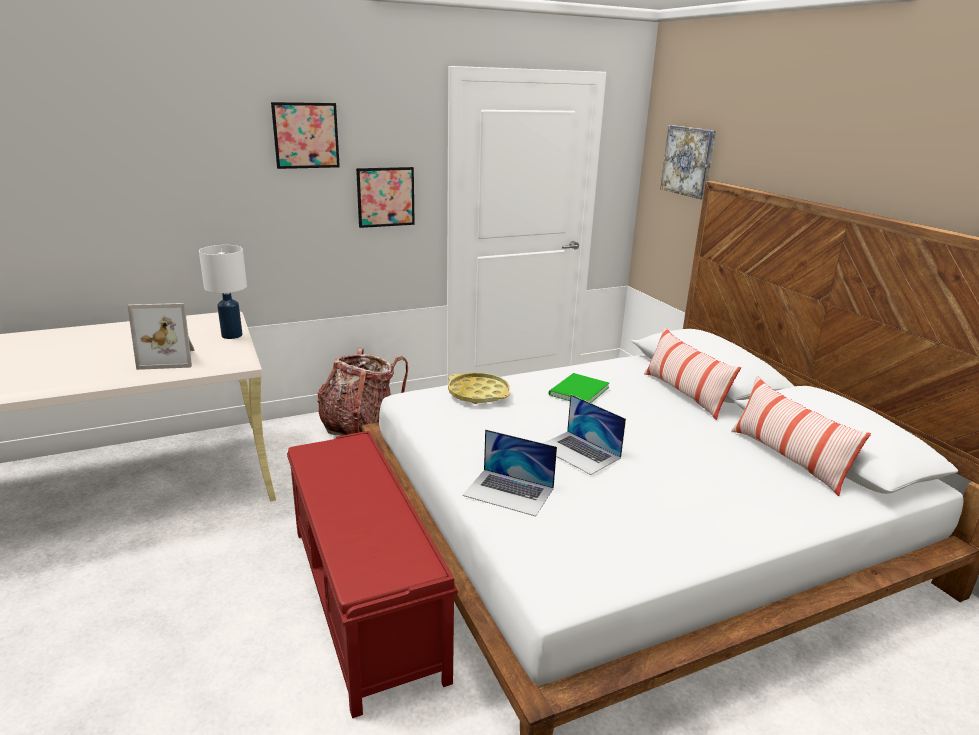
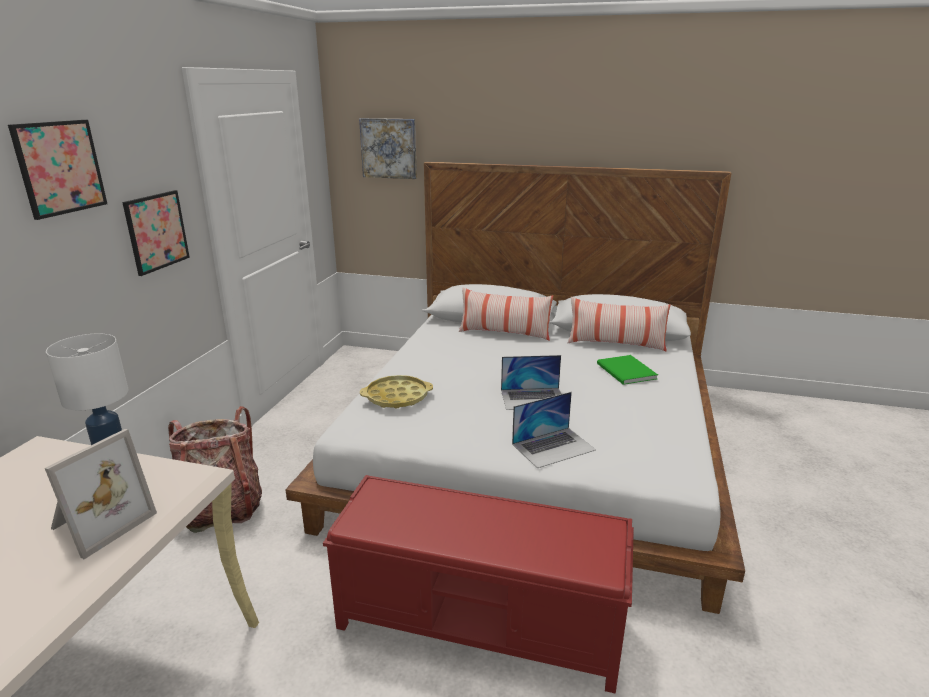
camera: 50 degrees left, 0 degrees up
(577, 391) = (449, 362): green book -> green book (626, 372)

